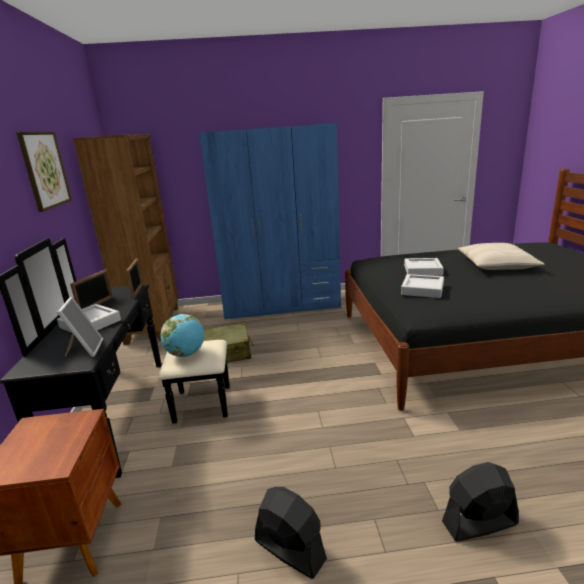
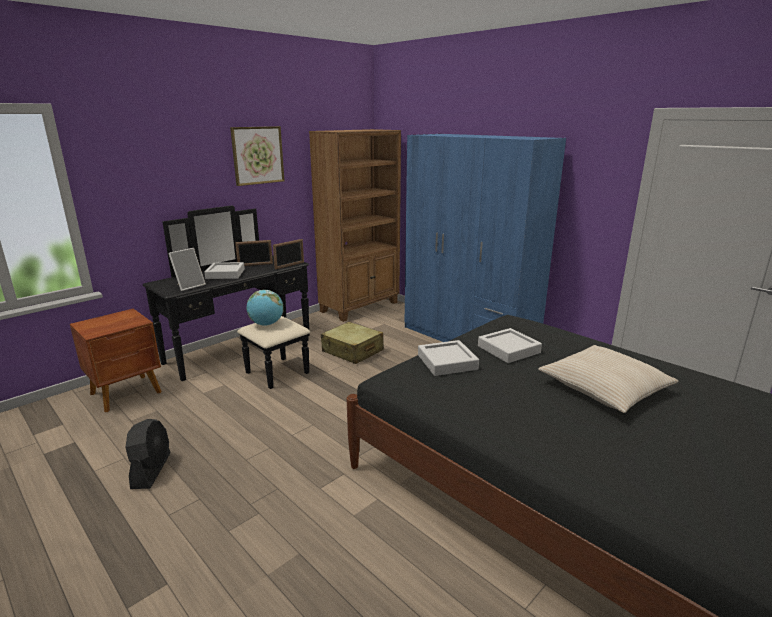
camera: 50 degrees right, 0 degrees up
(479, 523) = (225, 560): black fan -> none

